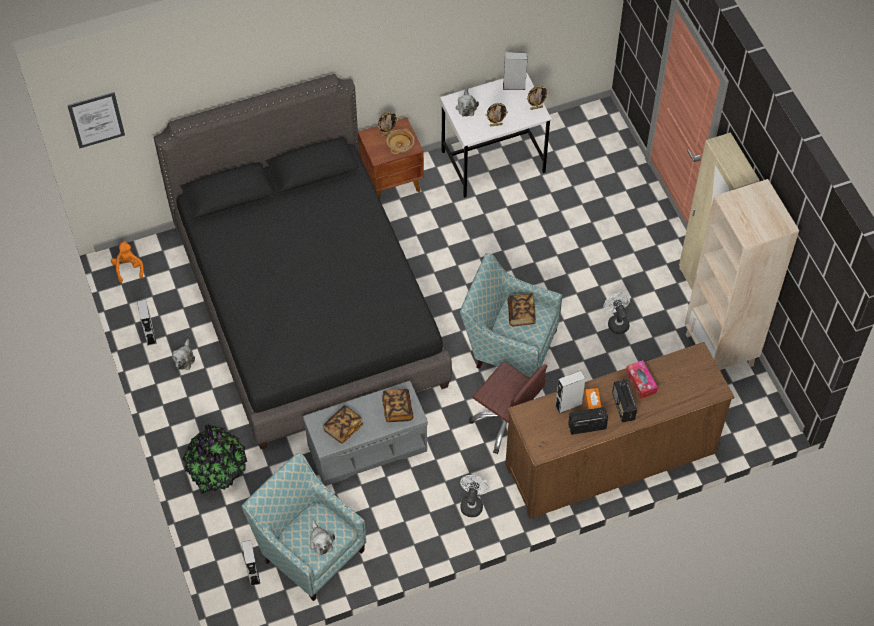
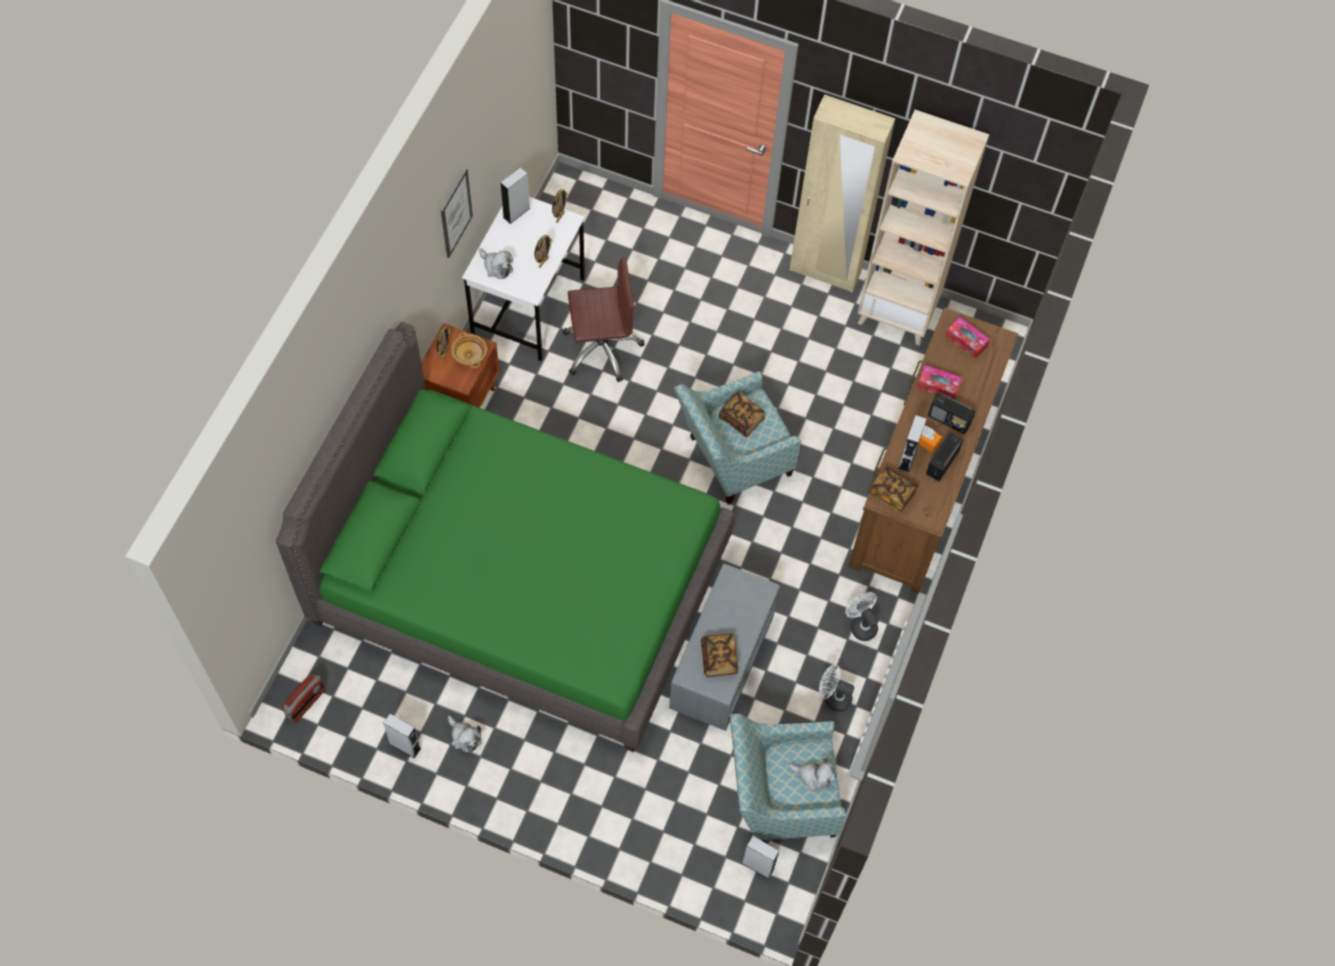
camera: 50 degrees left, 5 degrees up
(96, 119) = (227, 571): picture -> picture (456, 213)
(128, 268) = (306, 703): orange plush toy -> radio
(217, 471) = (619, 808): potted plant -> none
(309, 306) = (521, 583): black bed -> green bed
(397, 409) = (744, 598): book -> book (892, 493)
(507, 422) = (808, 528): brown office chair -> brown office chair (601, 348)
(616, 322) = (793, 361): white fan -> white fan (833, 697)
(692, 372) = (966, 341): none -> tissue box

